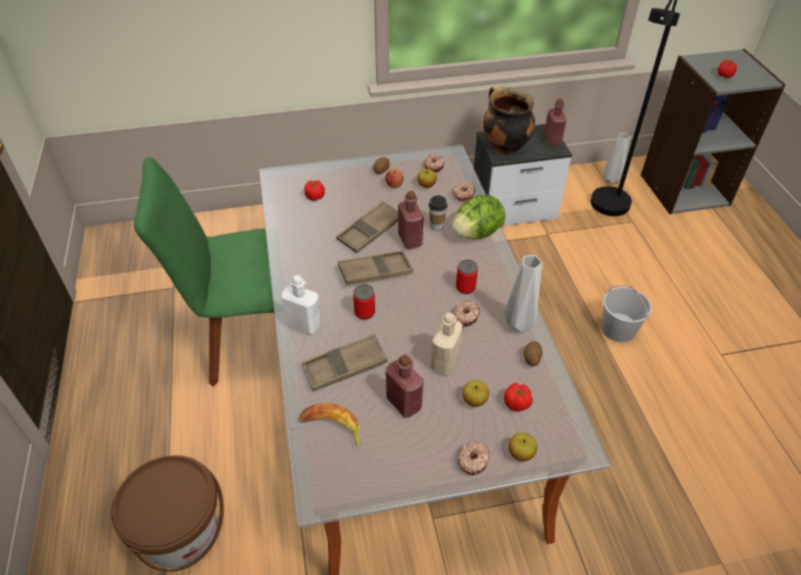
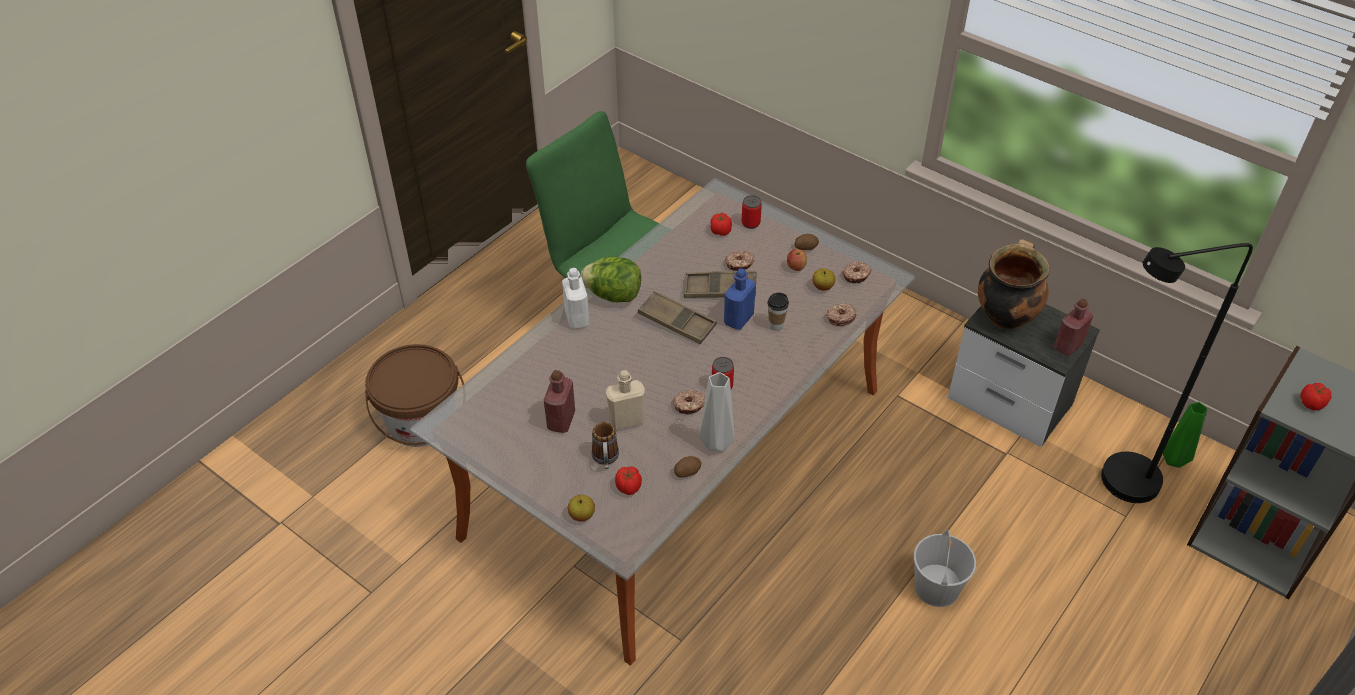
camera: 50 degrees right, 0 degrees up
(332, 427) = (500, 395): banana -> none
(345, 366) = (561, 366): brown tray -> none
(364, 312) = (626, 343): can -> can (750, 223)
(410, 240) = (738, 319): red bottle -> blue bottle
(473, 460) = (548, 491): donut -> donut (739, 264)
(474, 400) = (605, 460): apple -> mug
(476, 233) = (798, 355): lettuce -> lettuce (613, 295)
(610, 180) = (1173, 459): grey vase -> green vase

